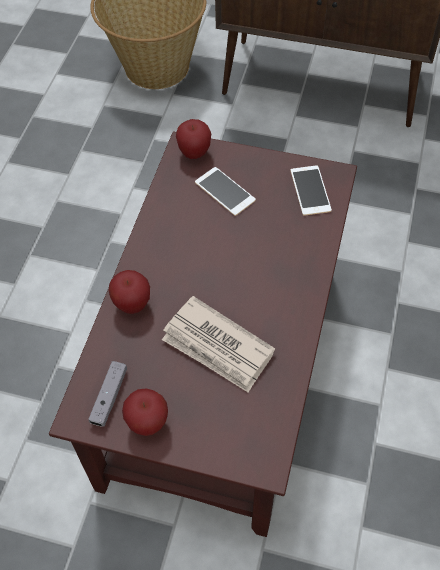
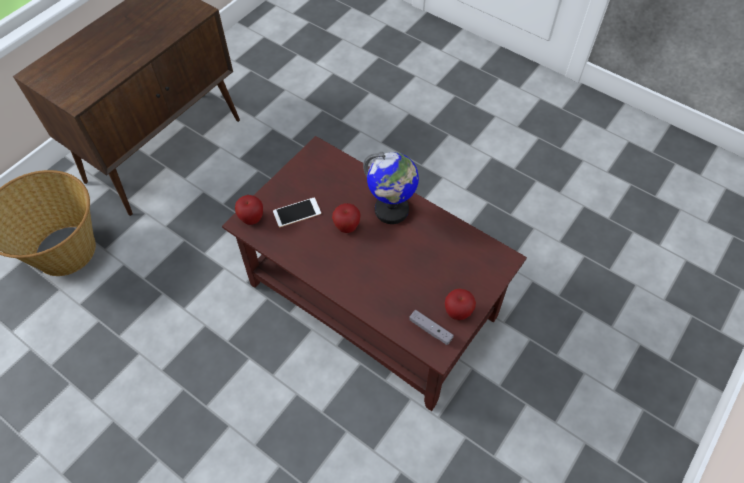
camera: 70 degrees left, 0 degrees up
(132, 304) = (364, 296): apple -> apple (347, 227)
(218, 347) = (419, 257): newspaper -> none
(279, 290) = (391, 210): none -> globe
(310, 190) = (322, 166): phone -> none

